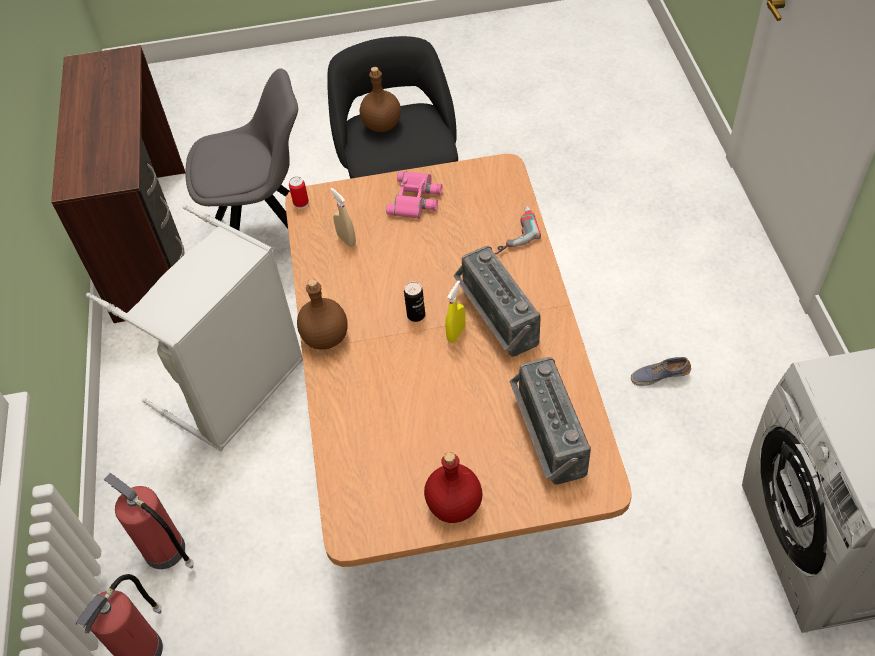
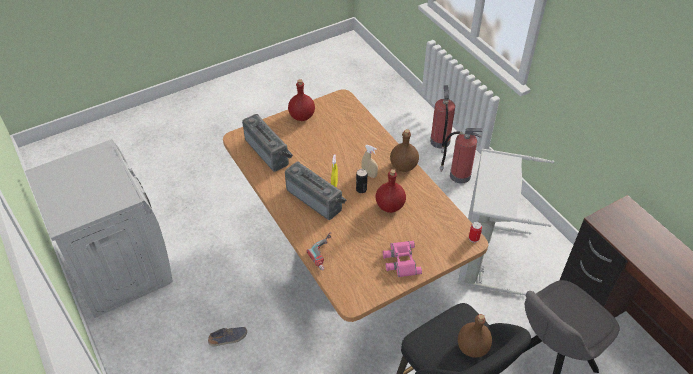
camera: 155 degrees right, 5 degrees down
(346, 240) = (428, 222): beige spray bottle -> beige spray bottle (369, 174)
(387, 276) = (390, 206): none -> red bottle

